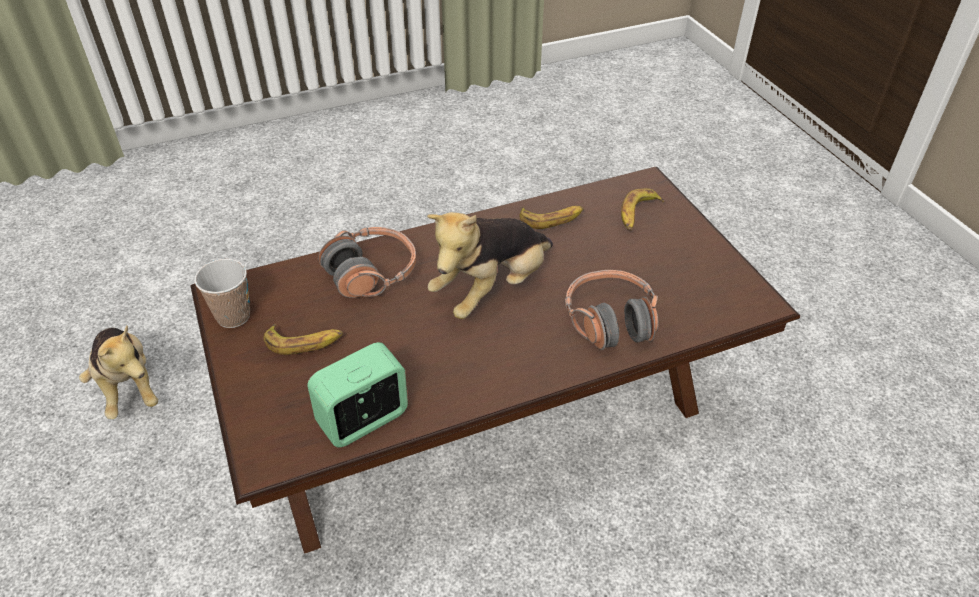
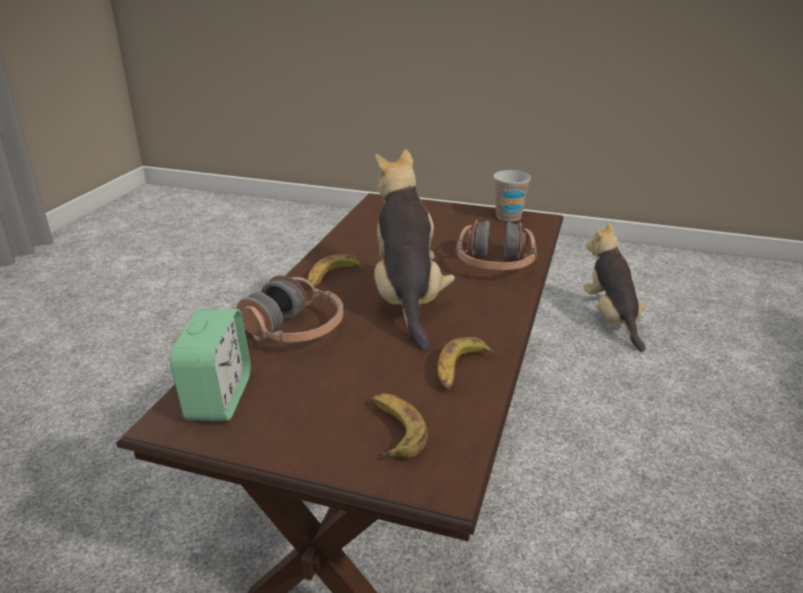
camera: 130 degrees right, 15 degrees down
(128, 387) = (611, 318): plush toy -> plush toy turned 75 degrees clockwise
(304, 342) = (453, 227): banana -> banana (332, 277)
(364, 420) = (364, 225): alarm clock -> alarm clock (218, 398)

